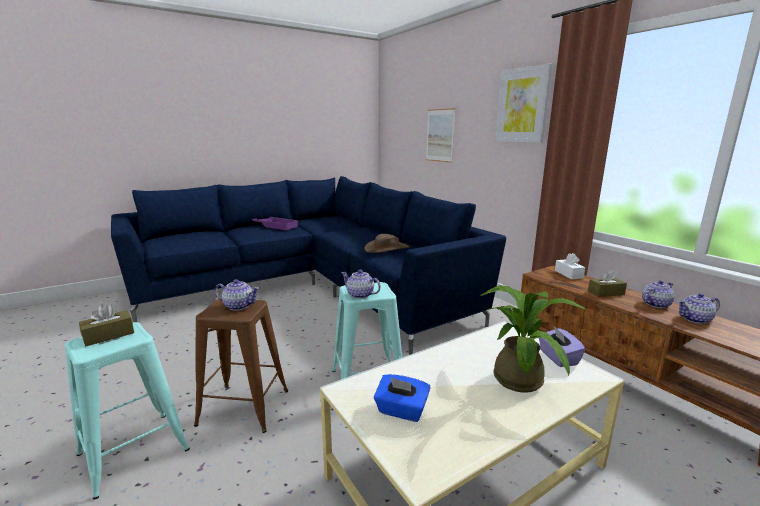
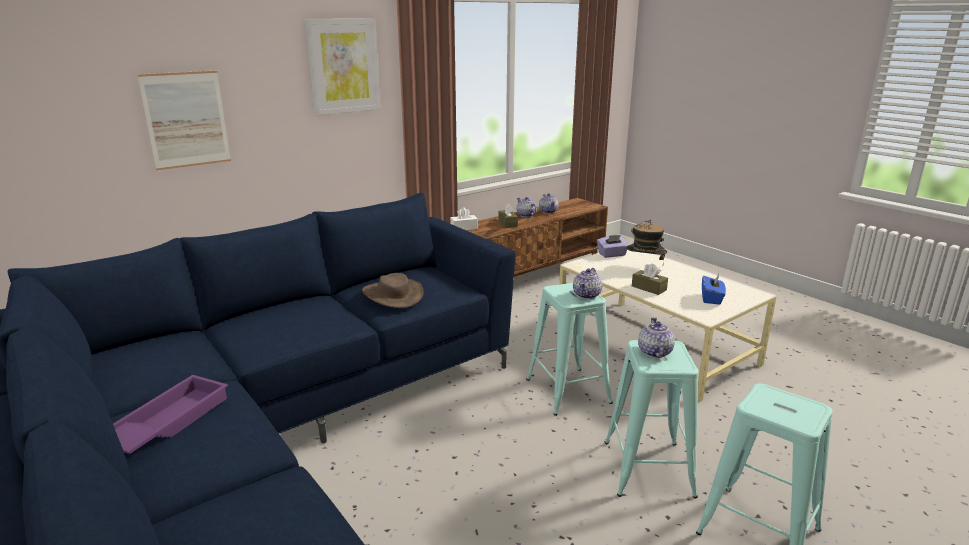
camera: 95 degrees left, 5 degrees up
(108, 335) = (779, 411): brown tissue box -> brown tissue box (649, 288)
(244, 407) = (648, 468): brown stool -> turquoise stool
(518, 376) = (644, 267): potted plant -> hat

